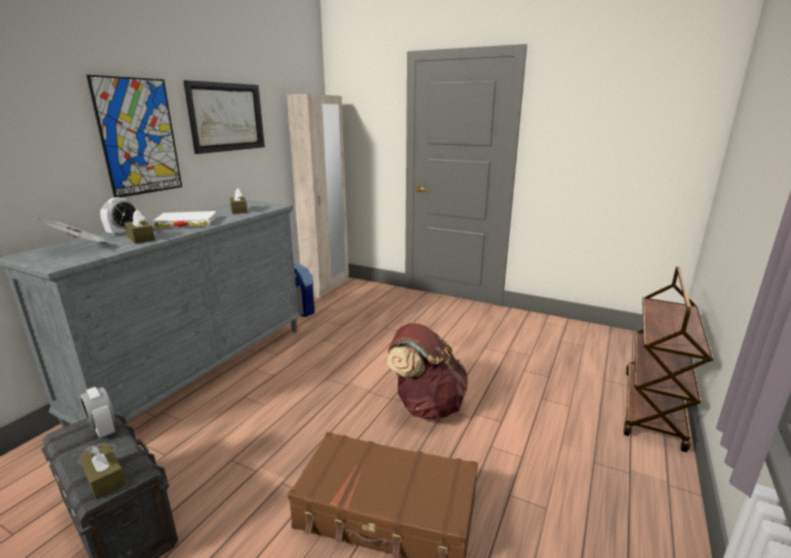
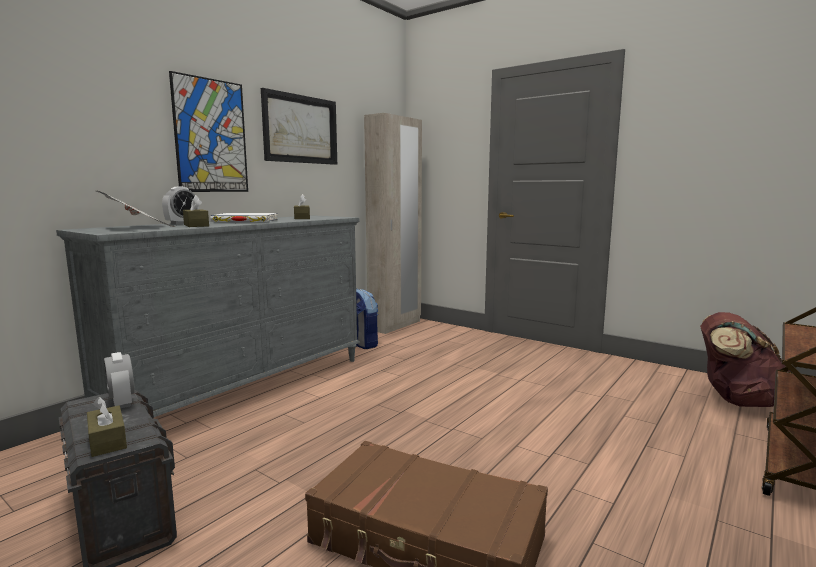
camera: 10 degrees right, 10 degrees down
(426, 405) = (493, 439): brown backpack -> brown backpack (737, 400)

